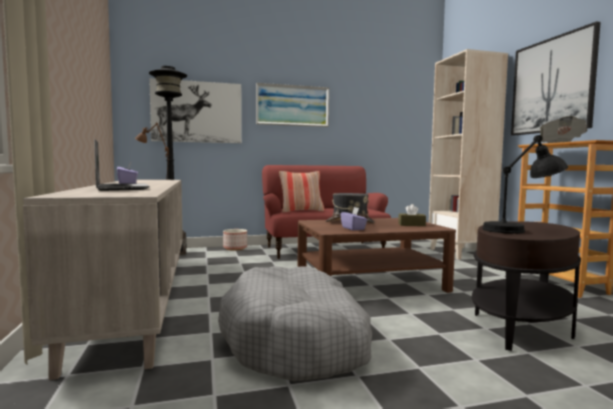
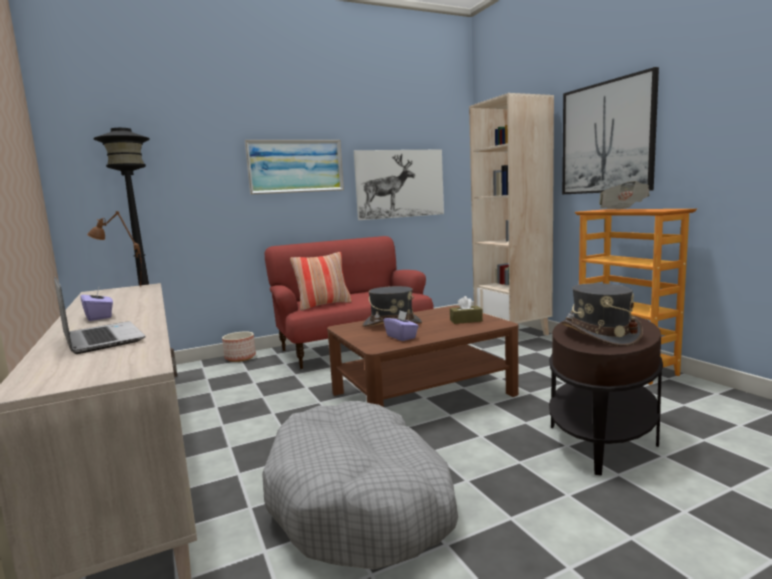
camera: 10 degrees left, 5 degrees up
(197, 112) = (168, 185): picture -> picture (400, 184)
(521, 230) = (600, 335): black table lamp -> grey hat

